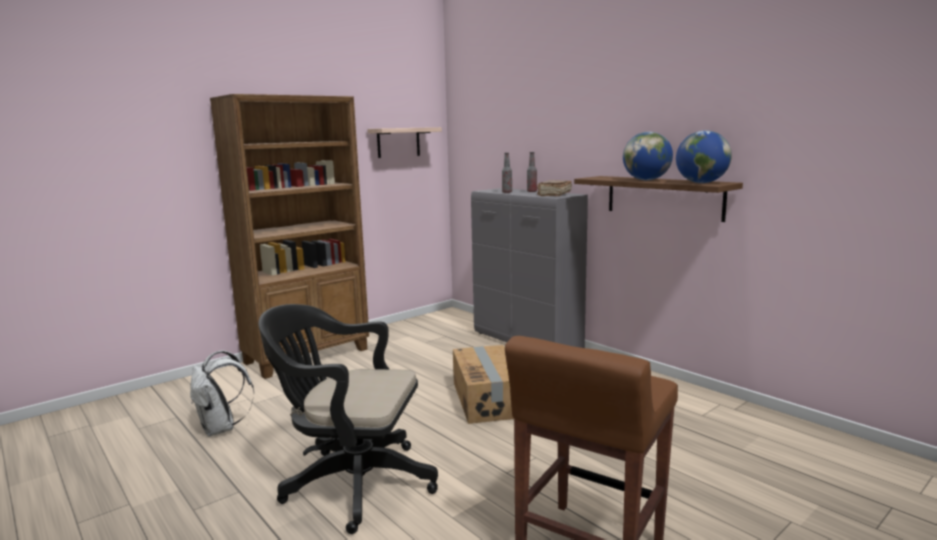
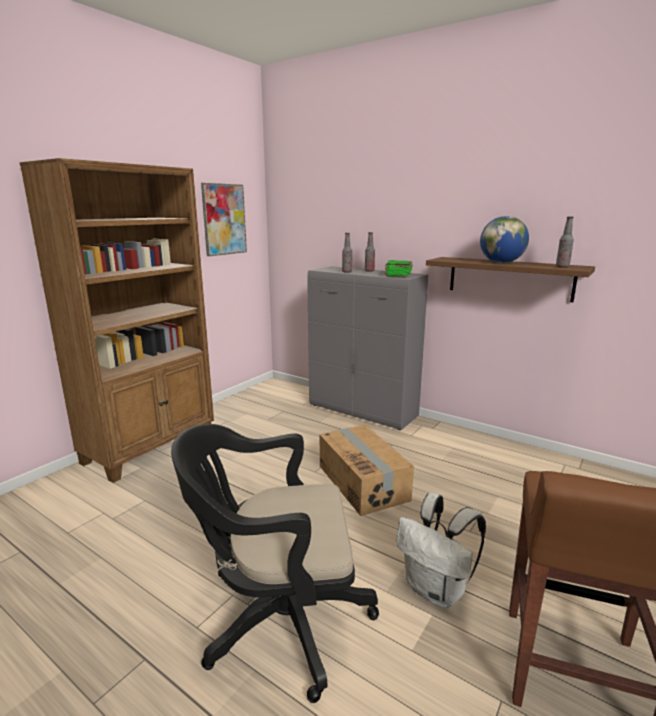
camera: 15 degrees left, 5 degrees up
(221, 429) = (85, 562): white backpack -> white backpack (437, 590)
(398, 142) = (224, 219): shelf -> picture
(554, 194) = (398, 275): brown book -> green book
(701, 183) = (562, 267): globe -> bottle

